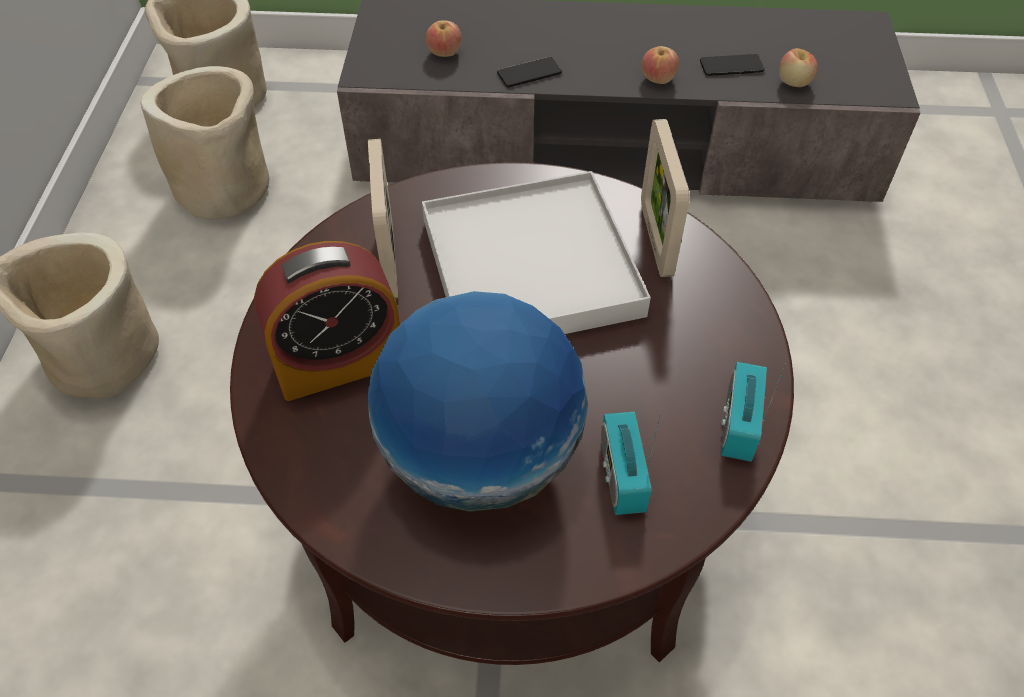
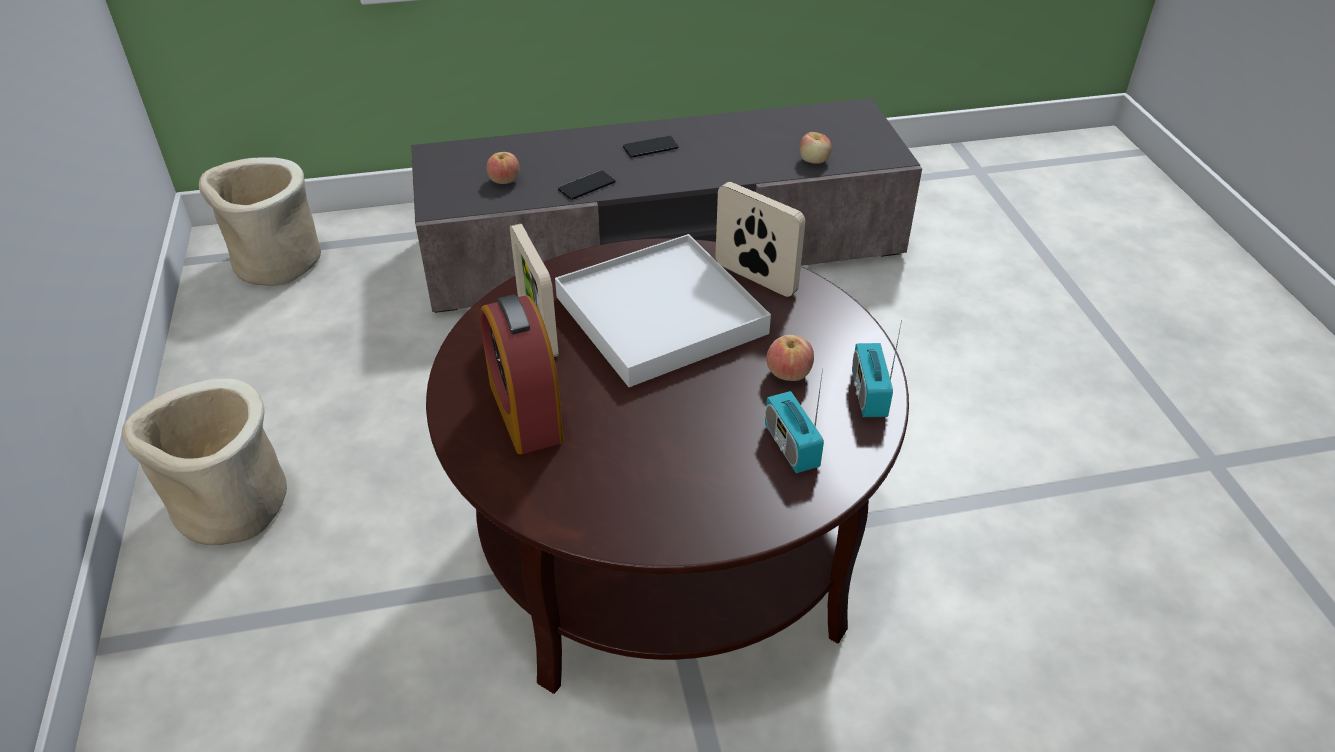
camera: 15 degrees left, 10 degrees down
(225, 188) = (307, 340): beige planter -> none
(339, 362) = (525, 412): alarm clock -> alarm clock turned 105 degrees clockwise
(481, 457) = (673, 456): globe -> none
(656, 239) = (755, 278): picture frame -> picture frame turned 150 degrees clockwise
(657, 79) = (699, 174): apple -> apple (788, 374)
(731, 66) = (758, 156): phone -> phone (650, 147)

